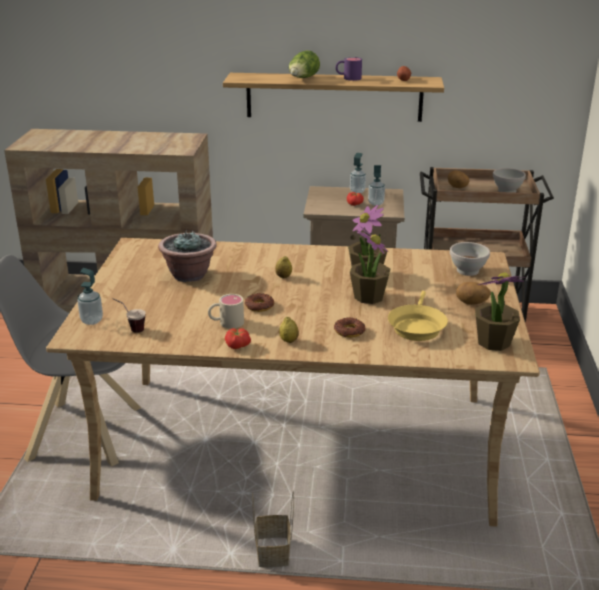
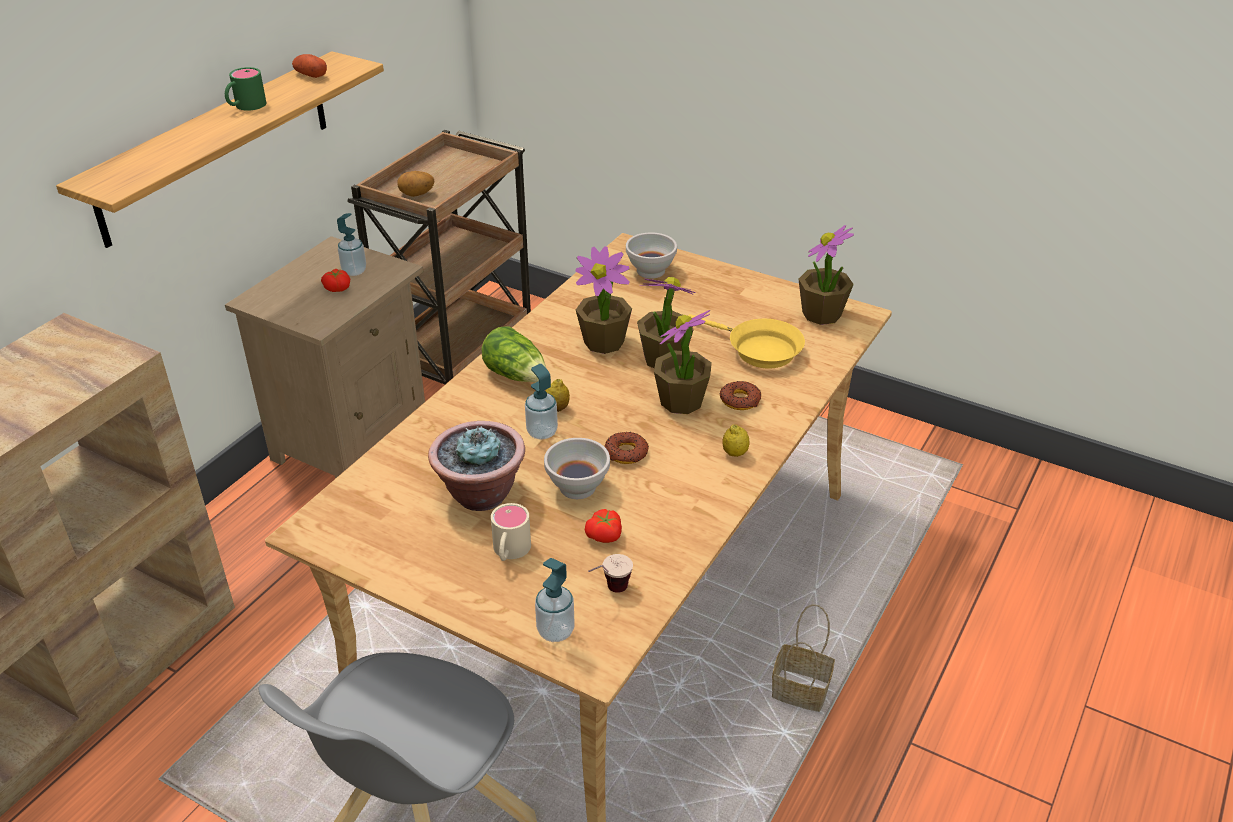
camera: 65 degrees left, 10 degrees up
(226, 323) = (653, 494): beige mug -> beige mug (509, 552)
(237, 346) = (723, 500): tomato -> tomato (605, 536)
(303, 79) = (198, 138): lettuce -> lettuce (517, 375)
(327, 312) = (681, 401): none -> potted plant
(348, 78) = (245, 106): purple mug -> green mug
(357, 191) = (296, 272): soap dispenser -> soap dispenser (542, 432)
(471, 303) = (729, 296): potato -> none
(506, 191) = (464, 169): white bowl -> white bowl (578, 488)

